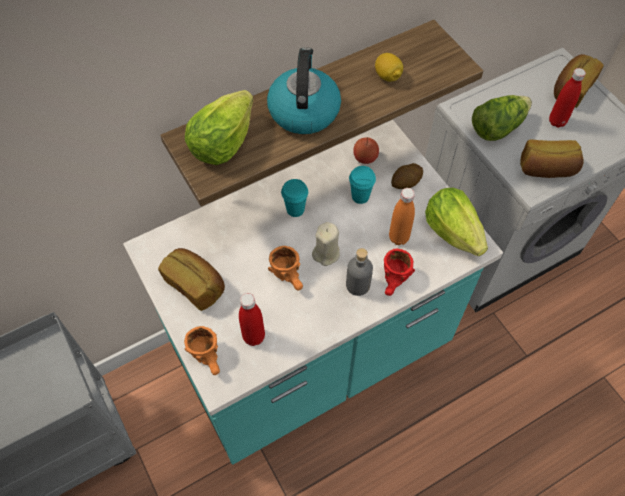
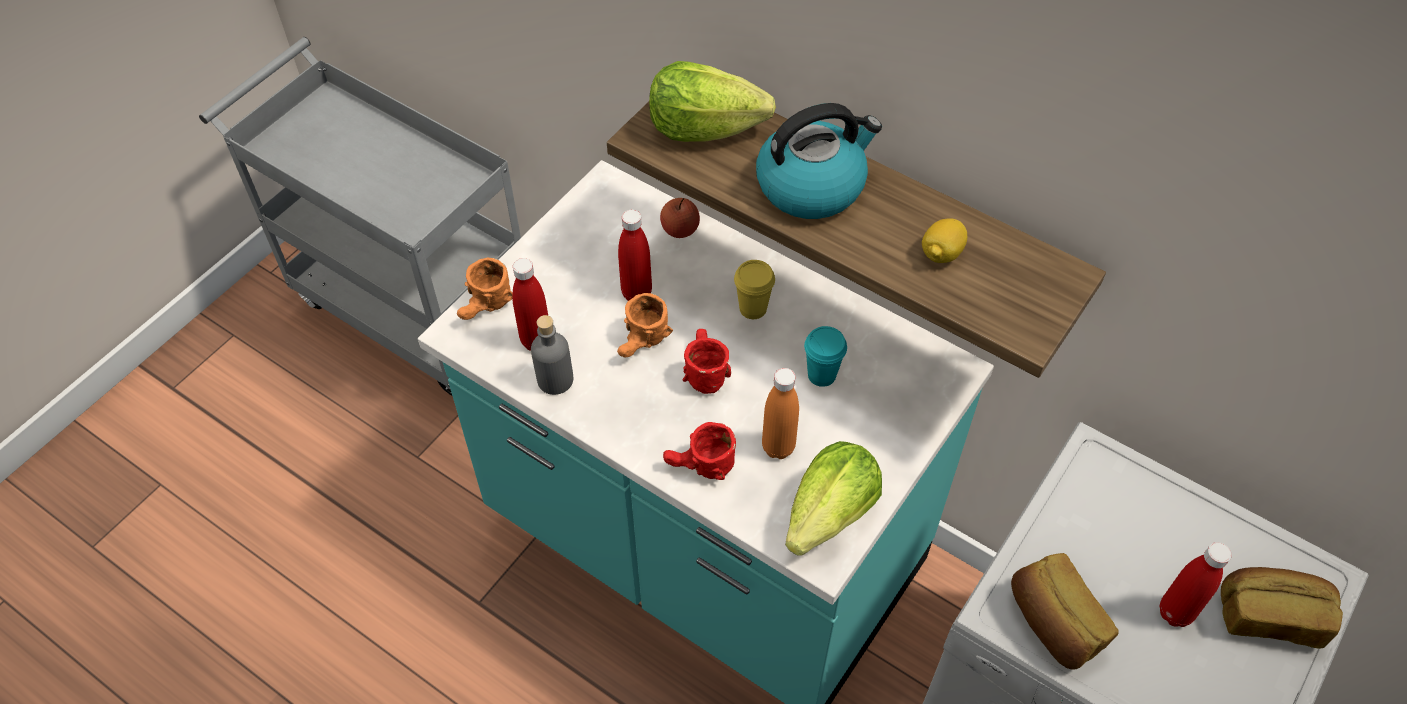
camera: 65 degrees right, 5 degrees down
(195, 285) = (579, 252): bread -> none
(248, 265) = (636, 293): none -> red bottle
(295, 209) = (753, 308): turquoise cup -> yellow cup
(326, 253) = (702, 370): beige candle -> red mug
(358, 285) = (671, 425): grey bottle -> grey bottle (555, 380)
(365, 158) = (895, 356): apple -> apple (680, 229)
(405, 183) = (882, 423): potato -> none
(497, 127) = (1093, 521): lettuce -> none

